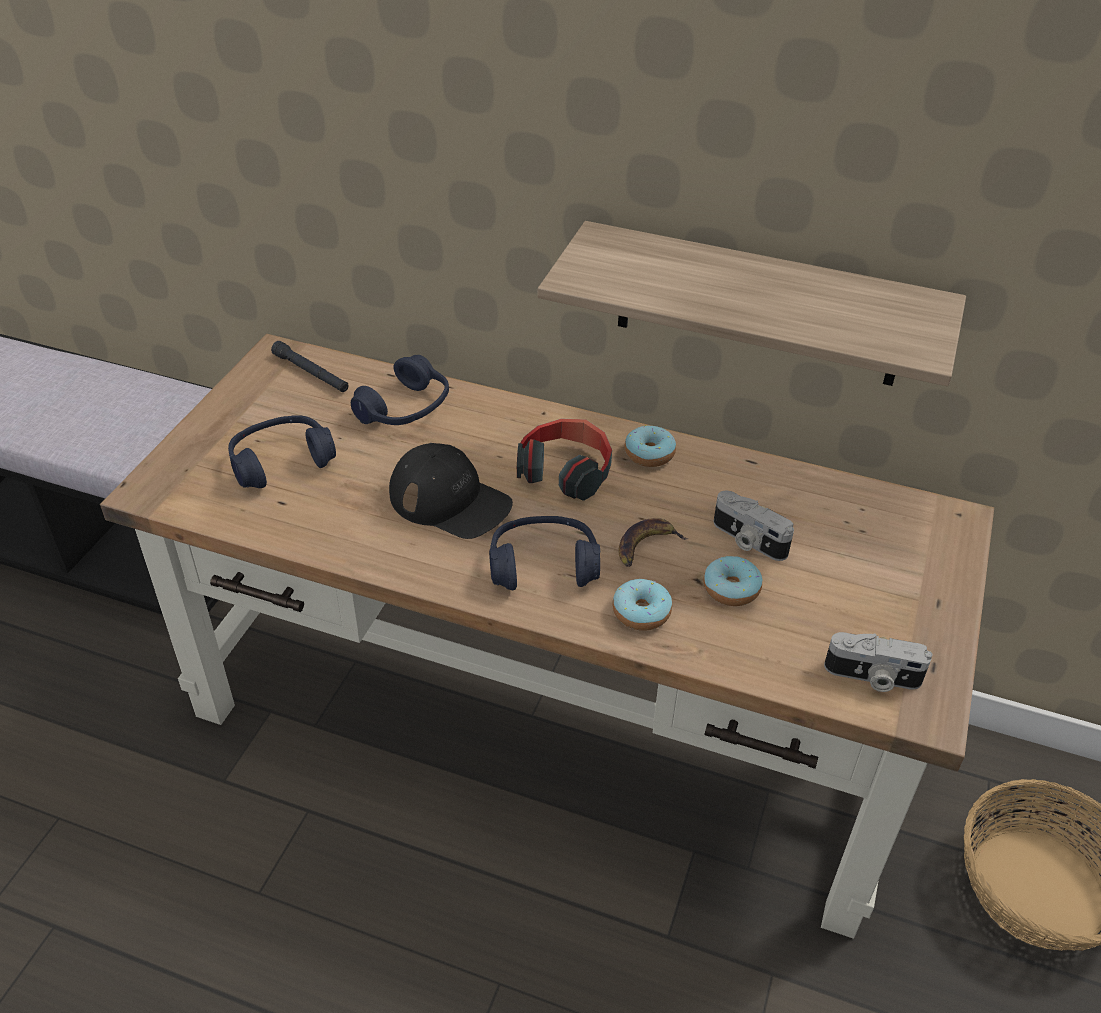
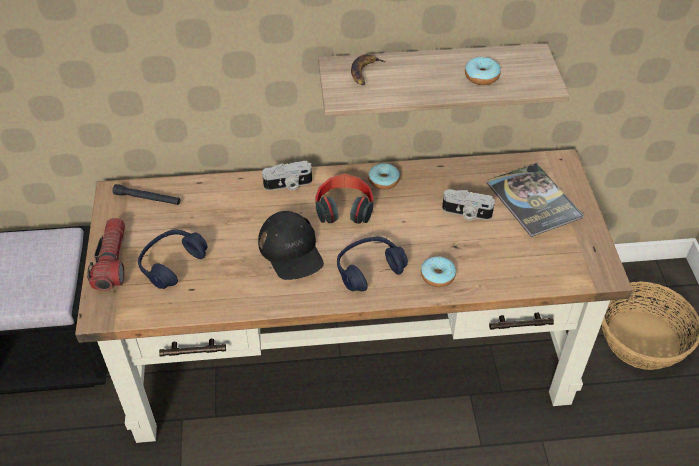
camera: 25 degrees left, 5 degrees up
(211, 433) = (112, 261): none -> flashlight
(405, 409) = (224, 202): blue headphones -> none
(450, 501) = (291, 250): black cap -> black cap turned 60 degrees clockwise
(646, 546) = (416, 237): banana -> banana (365, 72)
(731, 589) = (474, 245): donut -> donut (481, 77)
(872, 558) = (533, 200): none -> book
(872, 677) = (570, 266): camera -> camera (288, 185)

